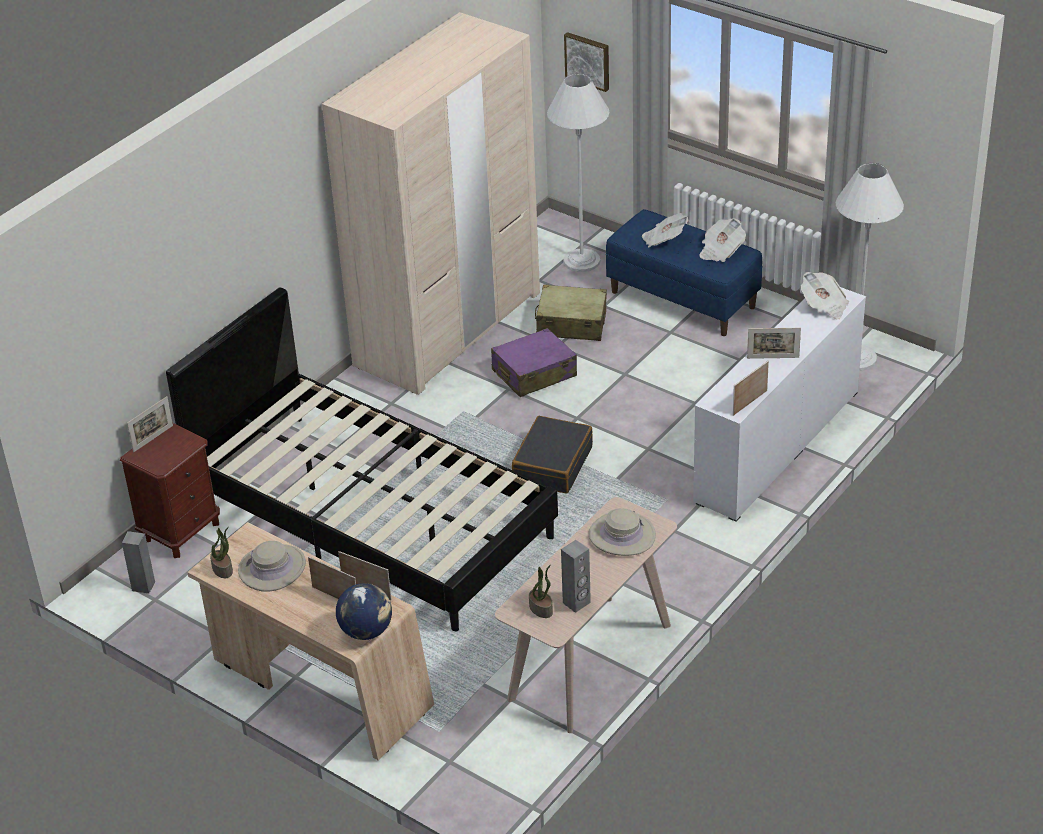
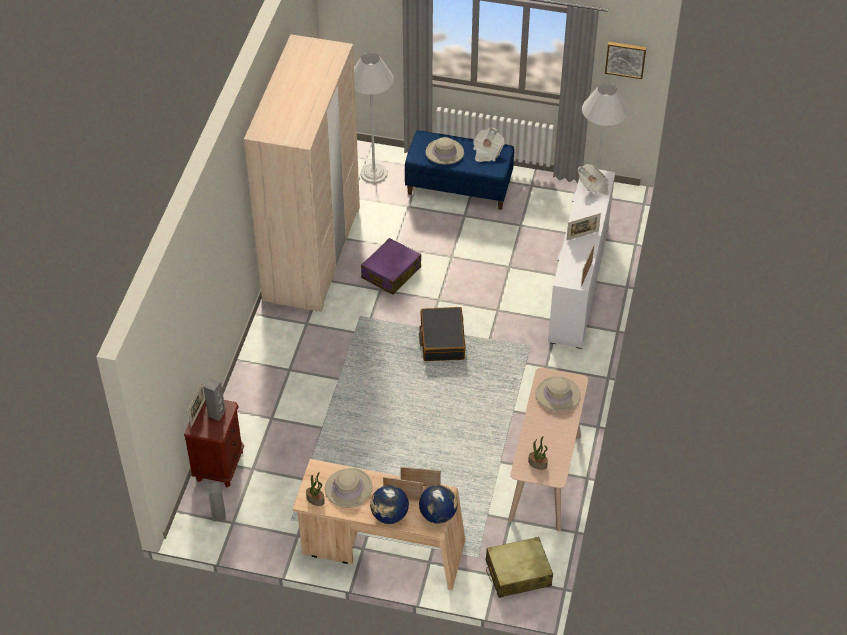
camera: 25 degrees left, 10 degrees up
(303, 614) = (389, 515): none -> globe
(371, 517) = (344, 415): black bed -> none
(571, 324) = (394, 226): beige suitcase -> beige suitcase (518, 573)
(577, 603) = (557, 452): grey speaker -> grey speaker (217, 414)
(588, 60) = (360, 35): picture -> picture (625, 59)
(664, 240) = (444, 152): newspaper -> beige hat

